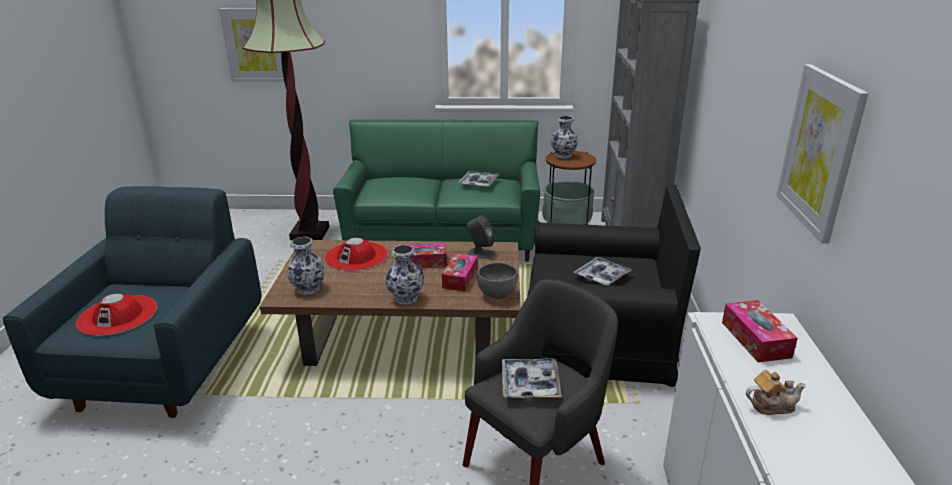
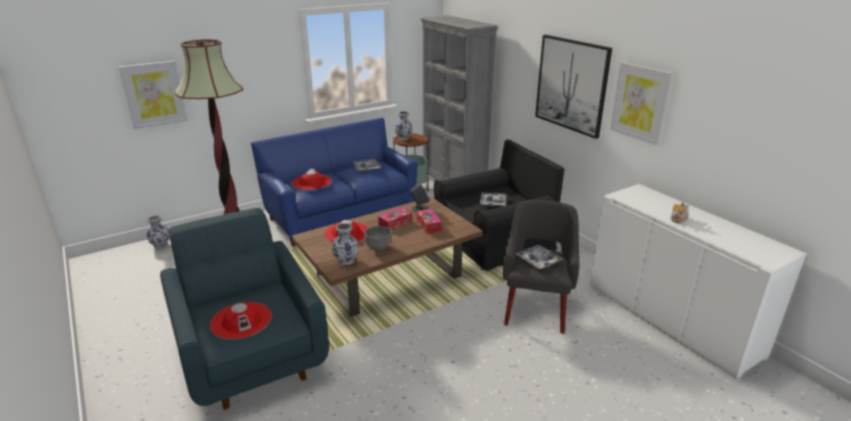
camera: 35 degrees left, 0 degrees up
(394, 184) = (311, 182): none -> red hat
(406, 298) = (414, 245): vase -> vase (161, 245)
(443, 240) = (341, 216): green sofa -> blue sofa
(497, 294) = (460, 227): grey bowl -> grey bowl (378, 247)
(754, 103) = (571, 85): none -> picture
(755, 339) = (641, 198): tissue box -> none

